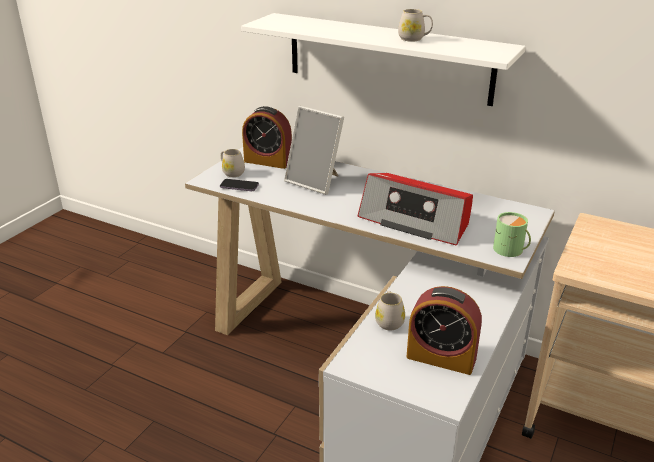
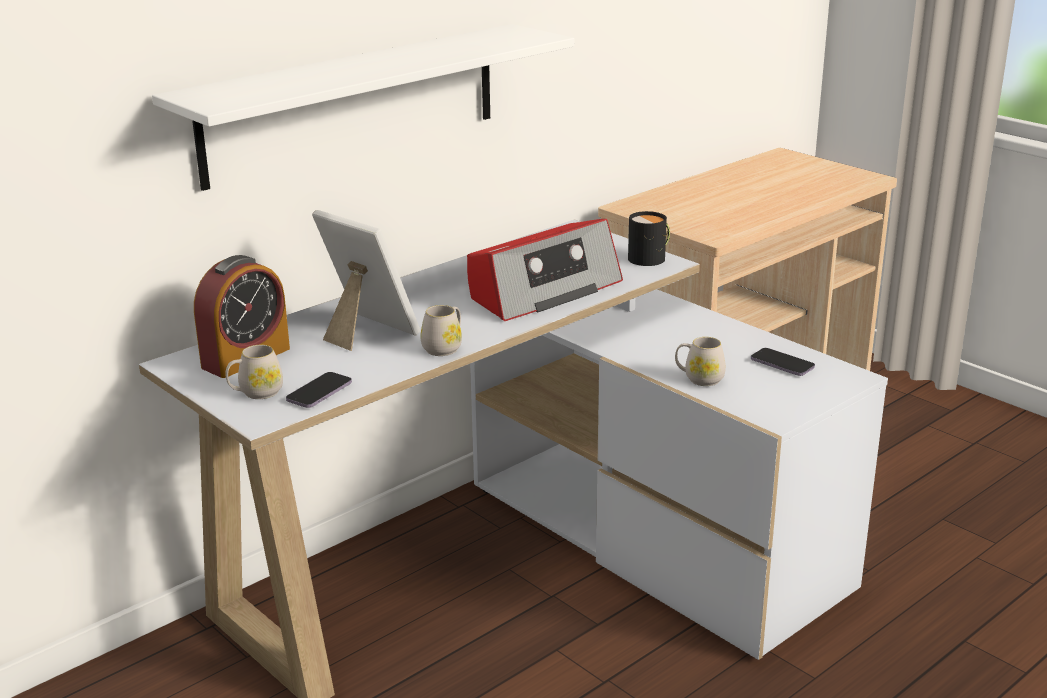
camera: 70 degrees left, 5 degrees down
(316, 182) = (365, 332): picture frame -> picture frame turned 105 degrees counterclockwise
(414, 39) = (427, 52): white mug -> white mug (445, 347)
(441, 357) = (782, 364): alarm clock -> phone
(510, 250) = (650, 258): green mug -> black mug

